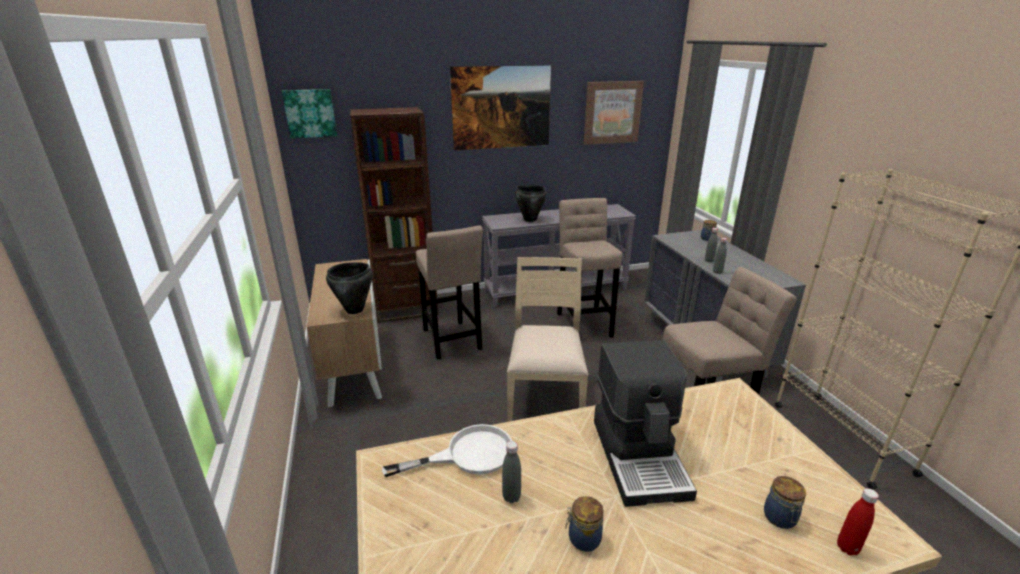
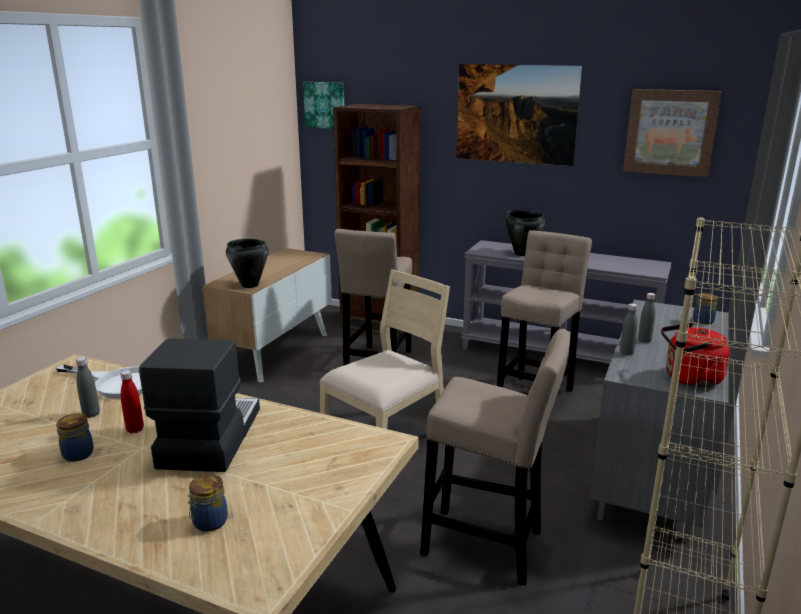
camera: 40 degrees right, 5 degrees down
(640, 456) = (208, 438): coffee machine -> coffee machine turned 150 degrees clockwise
(769, 277) = (689, 379): none -> red kettle
(847, 548) = (210, 567): red bottle -> red bottle (135, 429)

